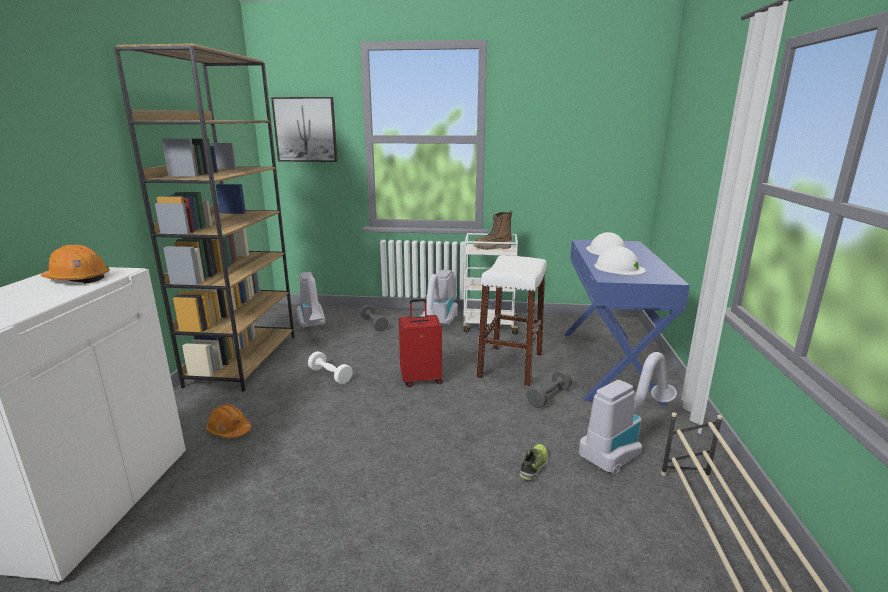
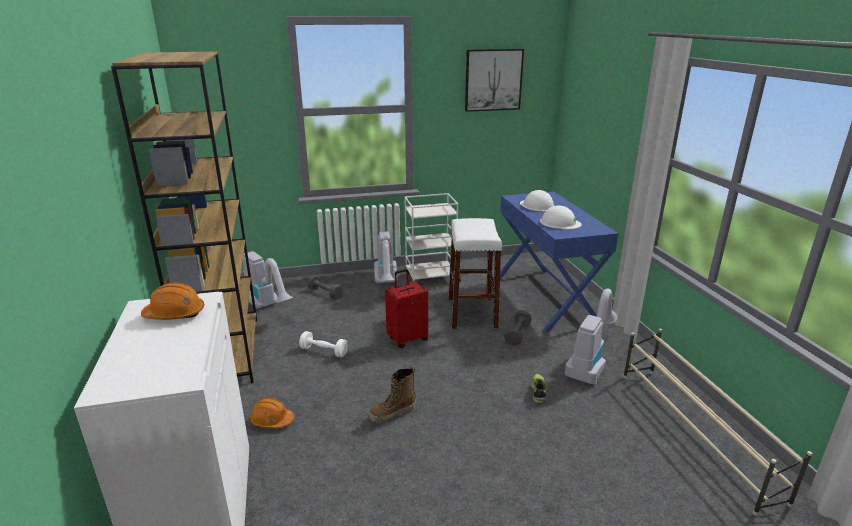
camera: 20 degrees left, 5 degrees up
(305, 129) = (230, 106): picture -> picture (493, 80)
(492, 248) = (432, 209): boot -> boot (393, 414)

